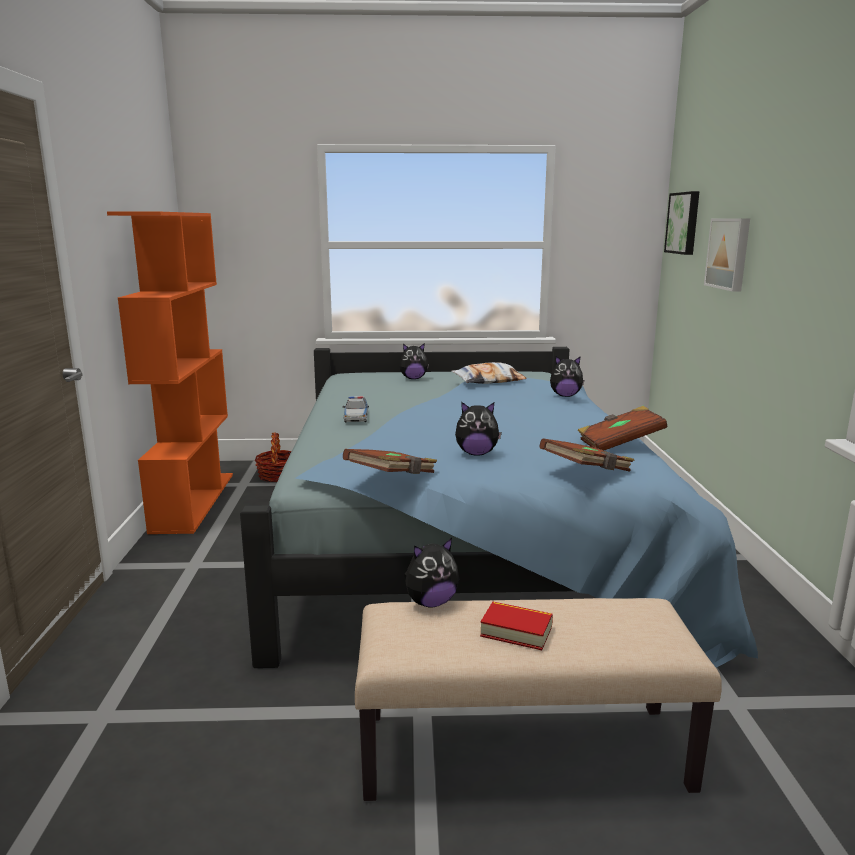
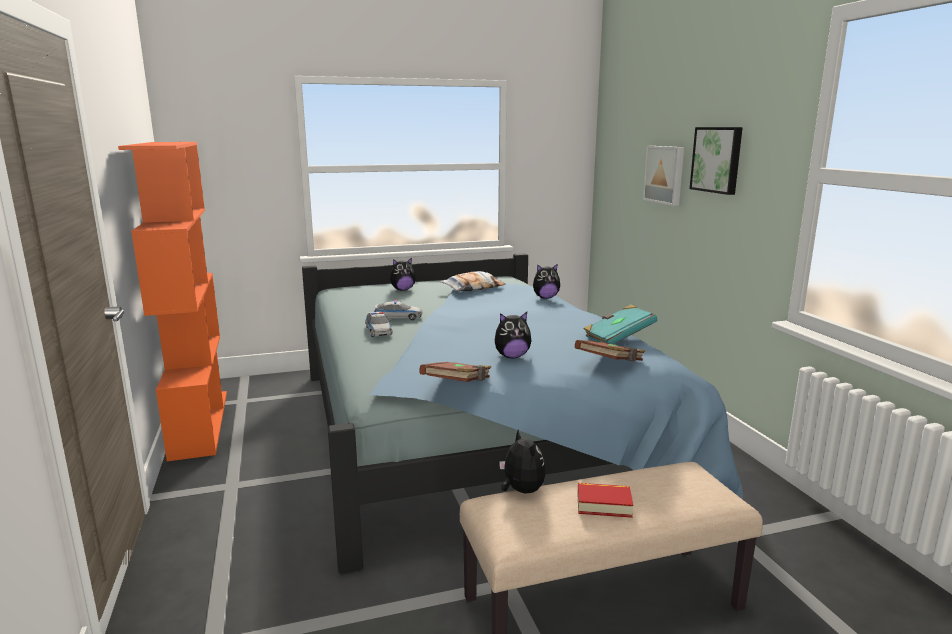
camera: 15 degrees left, 0 degrees up
(277, 476) = (272, 389): basket -> none
(386, 406) = (397, 318): none -> toy car
(430, 602) = (521, 491): plush toy -> plush toy turned 75 degrees counterclockwise
(619, 444) = (618, 338): brown book -> turquoise book
(684, 223) = (616, 147): picture -> picture (717, 159)

